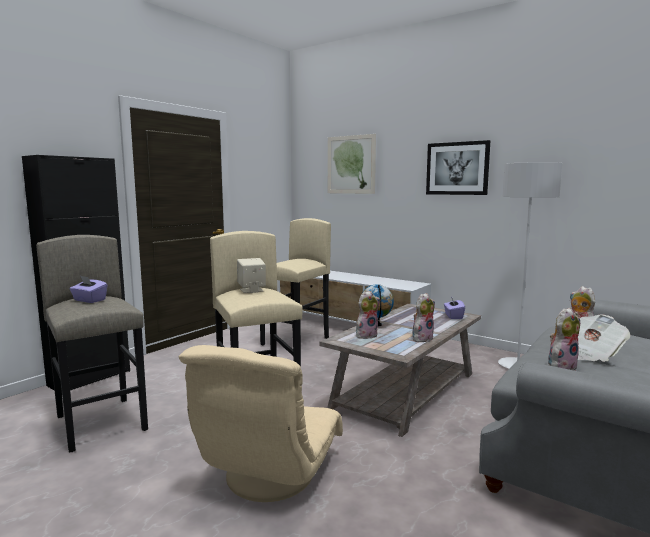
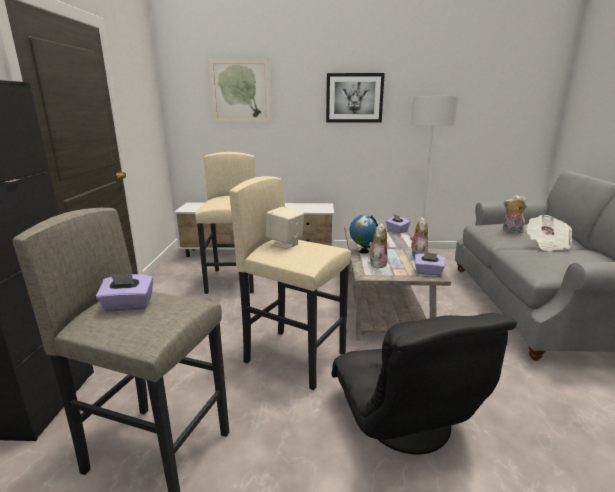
camera: 35 degrees left, 10 degrees up
(267, 475) = (404, 422): beige armchair -> black armchair
(400, 351) = (428, 272): none -> purple tissue box
(561, 367) = (555, 258): plush toy -> none

